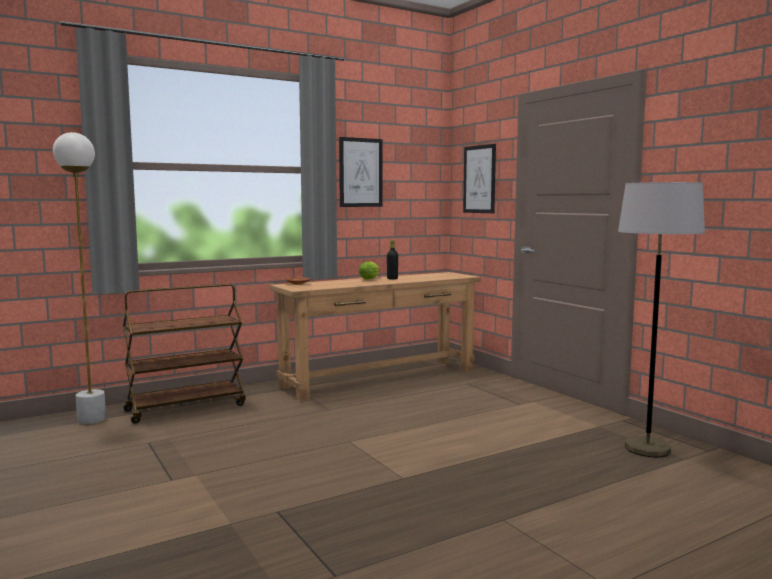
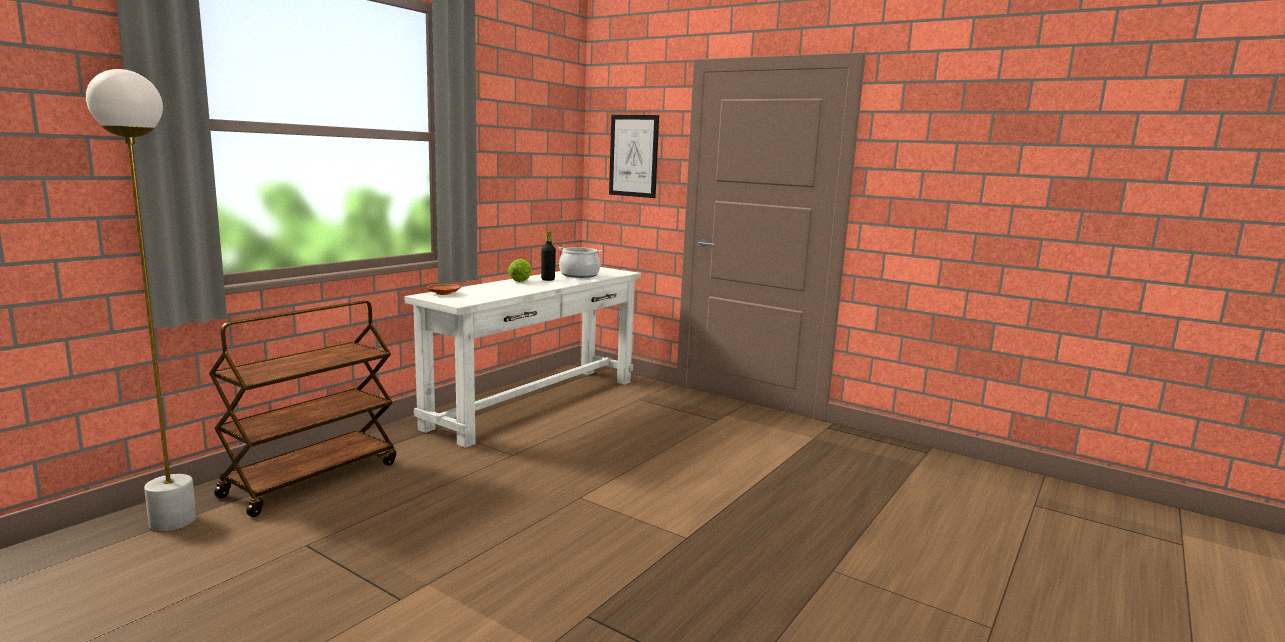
camera: 25 degrees left, 5 degrees up
(360, 172) = (496, 141): picture -> none
(380, 379) = (536, 403): brown console table -> white console table
(424, 277) = (579, 275): none -> cooking pot
(647, 448) = (878, 458): grey floor lamp -> none

